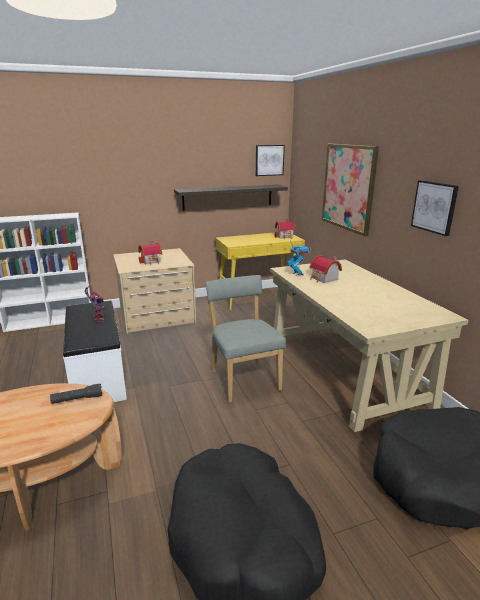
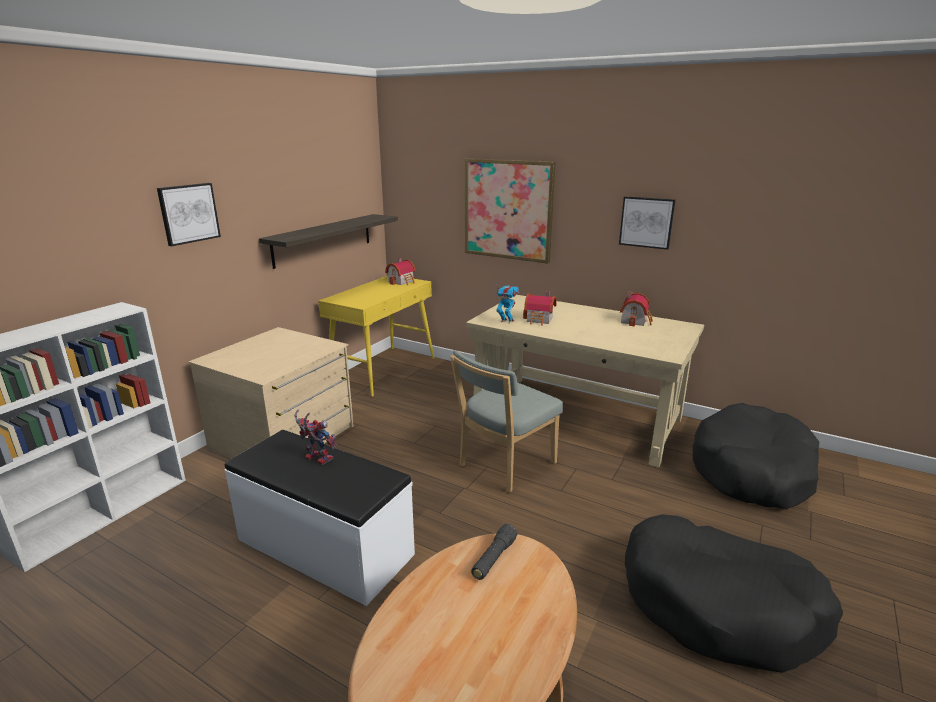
camera: 40 degrees left, 0 degrees up
(152, 261) = (278, 355): toy house -> toy house (635, 321)
(243, 379) = (504, 466): grey chair -> grey chair turned 75 degrees counterclockwise
(269, 160) = (362, 182): picture -> picture (189, 213)

